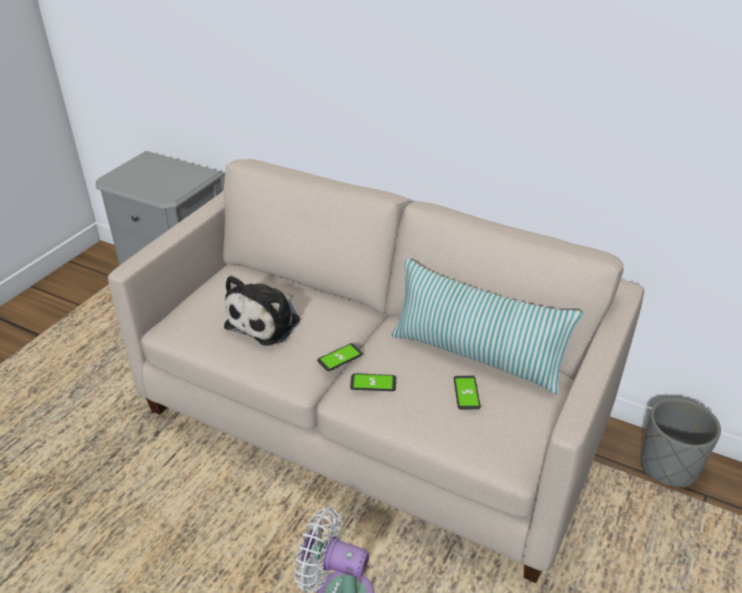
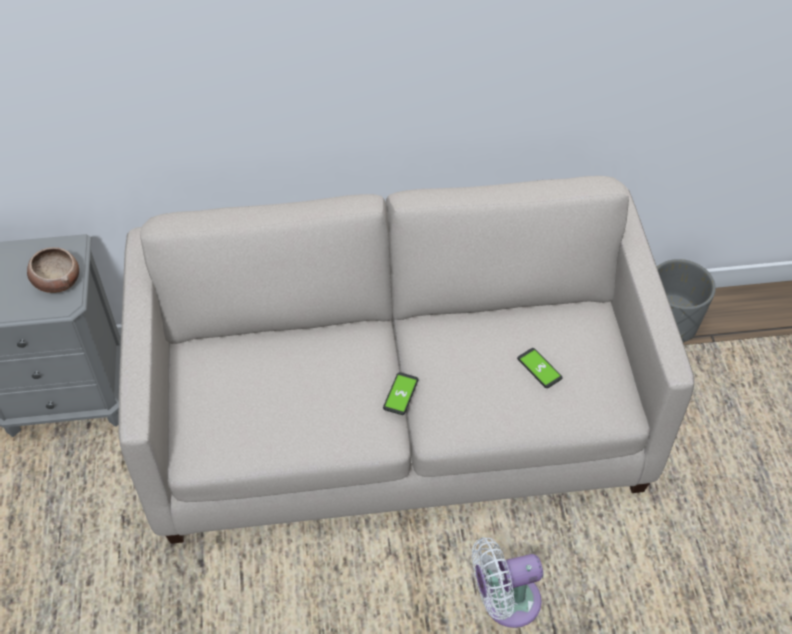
camera: 35 degrees left, 15 degrees up
(176, 185) = (57, 280): none -> bowl
(266, 322) = (297, 394): plush toy -> none
(373, 383) = (455, 404): phone -> none
(476, 356) = (516, 324): pillow -> none

